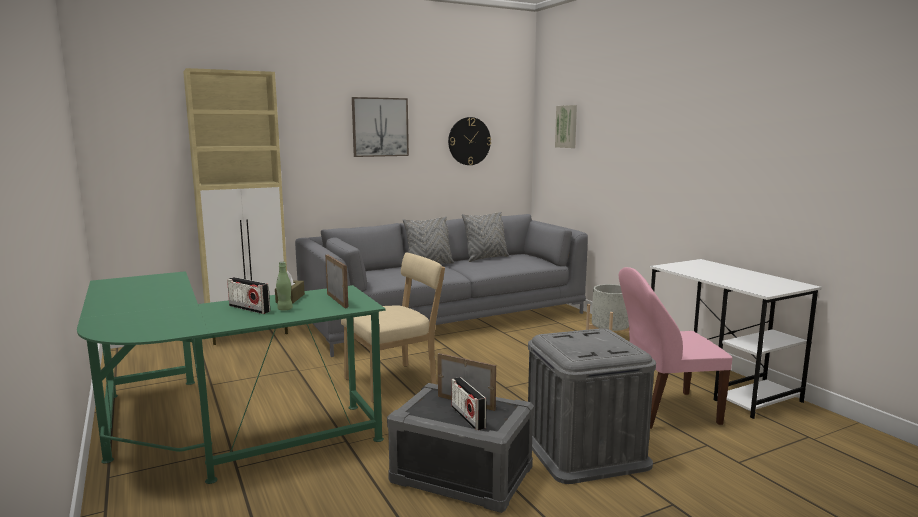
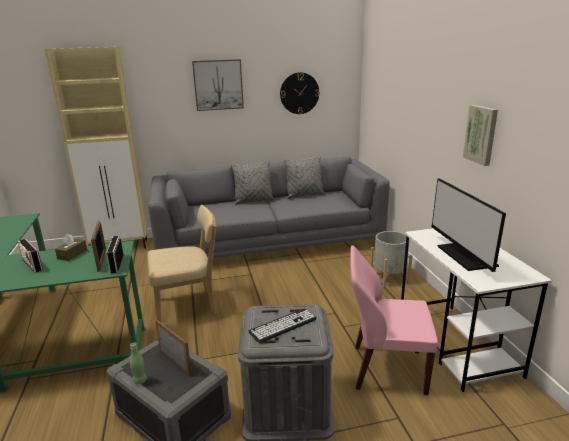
camera: 15 degrees right, 10 degrees up
(285, 309) = (55, 268): green bottle -> green bottle (140, 380)
(468, 417) = (162, 381): radio -> radio (116, 264)
(567, 126) = (381, 81): picture -> picture (481, 134)
(589, 344) = (283, 325): none -> keyboard
(728, 277) = (465, 256): none -> monitor

